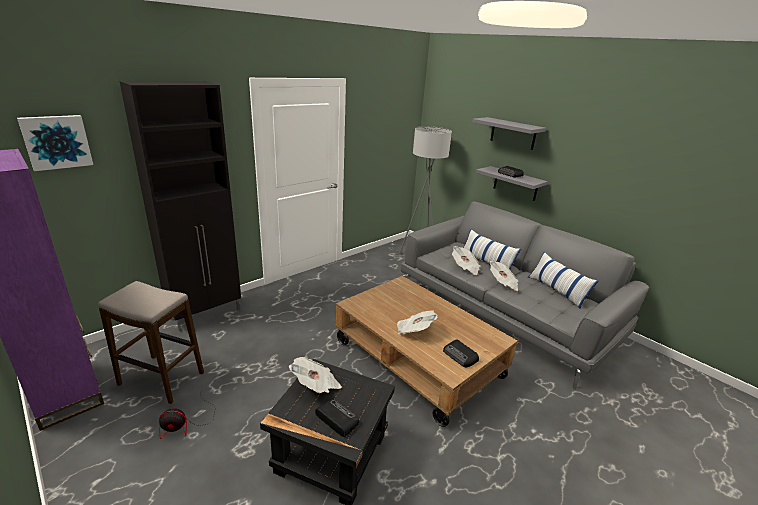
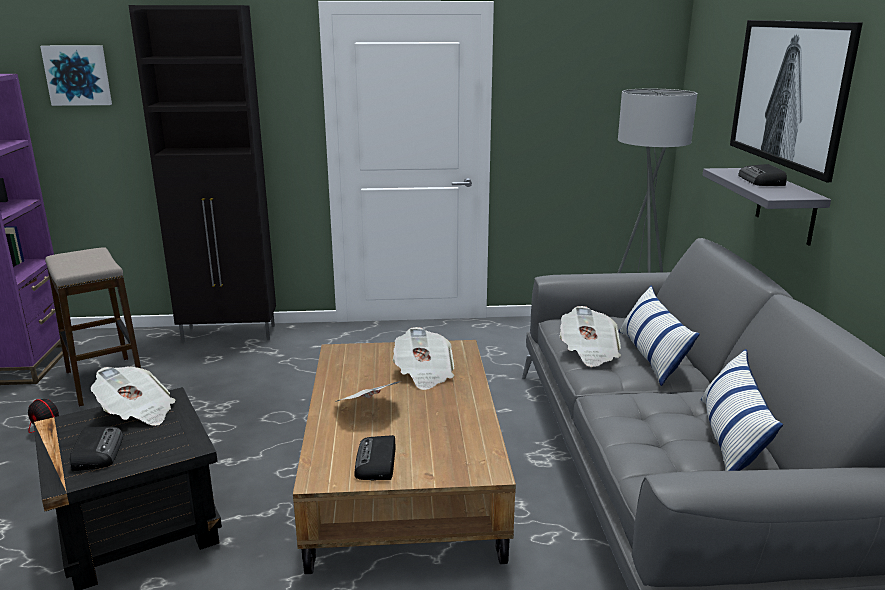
camera: 40 degrees right, 5 degrees down
(503, 283) = (622, 392): newspaper -> newspaper (424, 374)
(513, 133) = (788, 93): grey shelf -> picture

